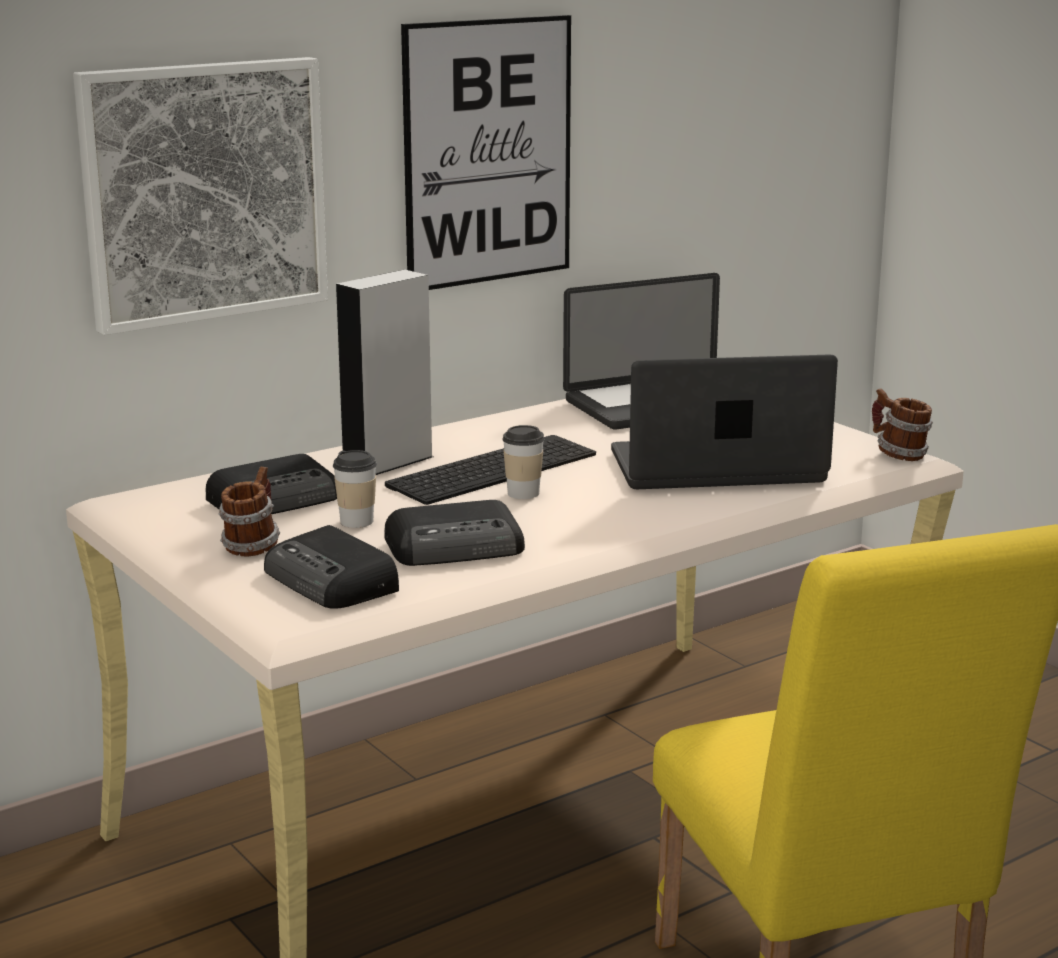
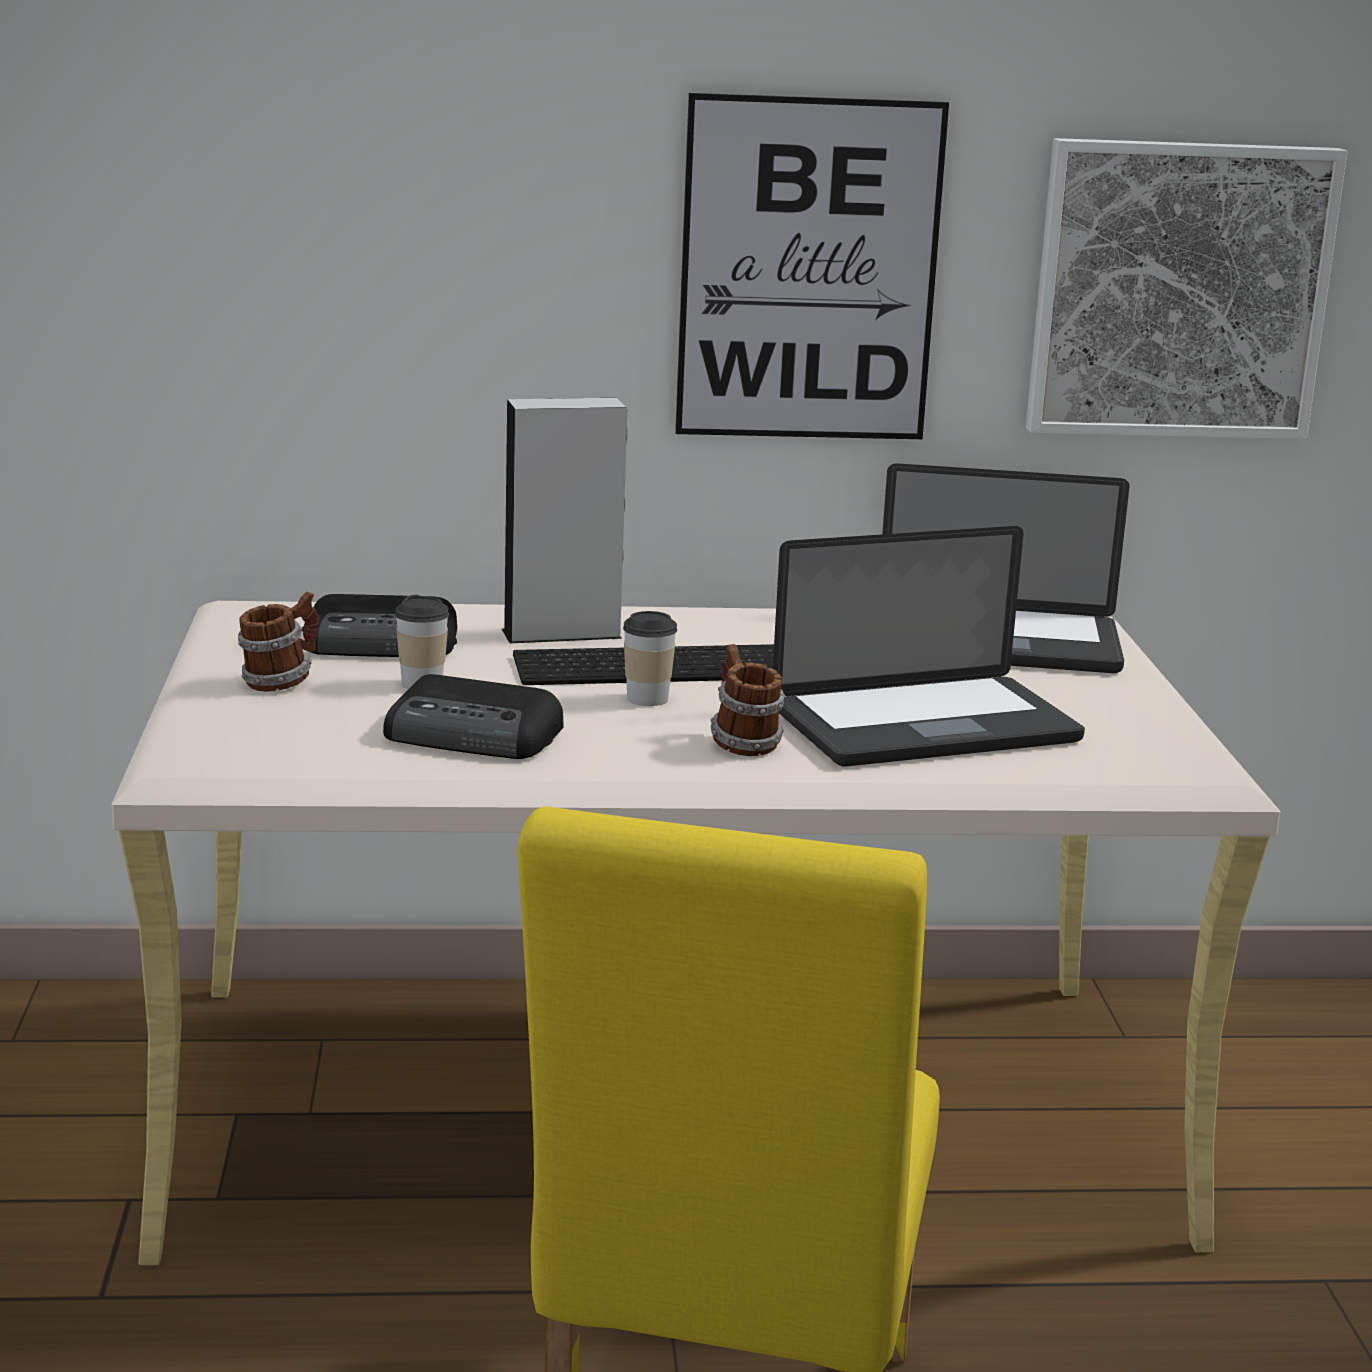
camera: 30 degrees right, 0 degrees up
(204, 192) = (403, 270): picture -> picture (1179, 290)
(332, 582) = (290, 736): radio -> none
(717, 468) = (925, 726): laptop -> laptop turned 135 degrees clockwise
(898, 455) = (1196, 768): mug -> mug (742, 744)

